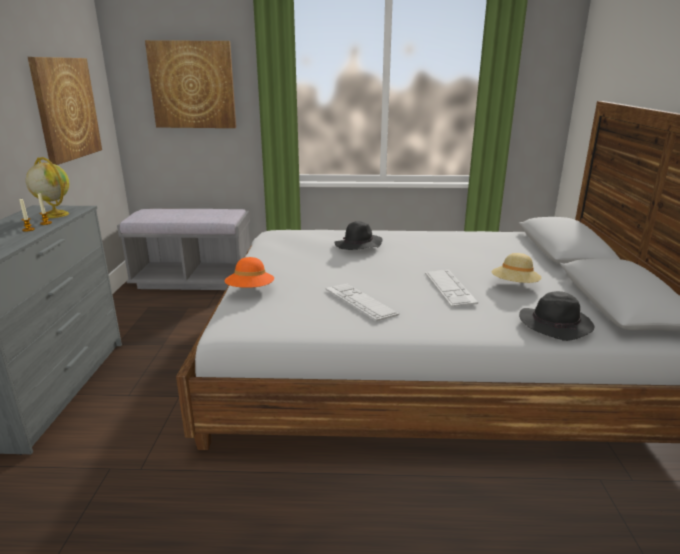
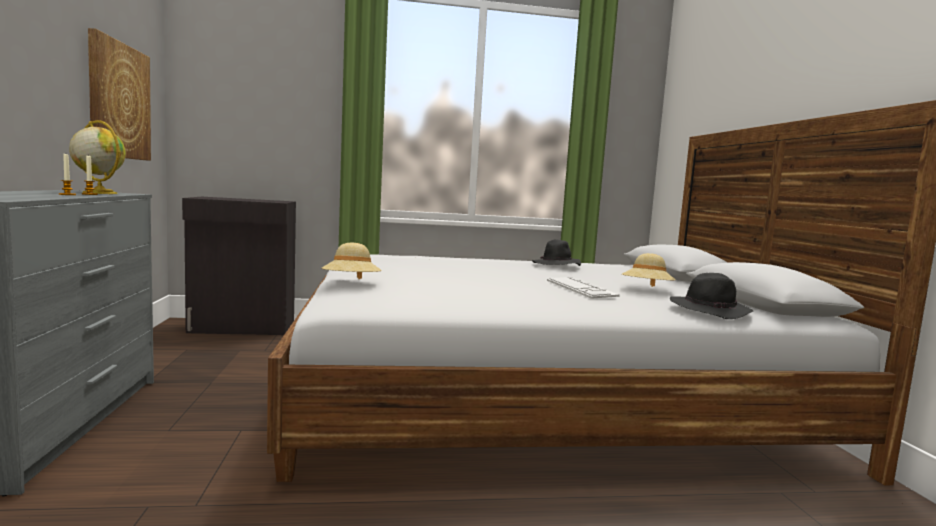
camera: 10 degrees left, 15 degrees down
(192, 85) = (266, 105): picture -> none
(193, 280) = (242, 328): grey bench -> black cabinet
(250, 291) = (351, 284): orange hat -> beige hat
(358, 246) = (462, 262): black hat -> black hat (556, 265)
(360, 302) = (487, 294): keyboard -> none

